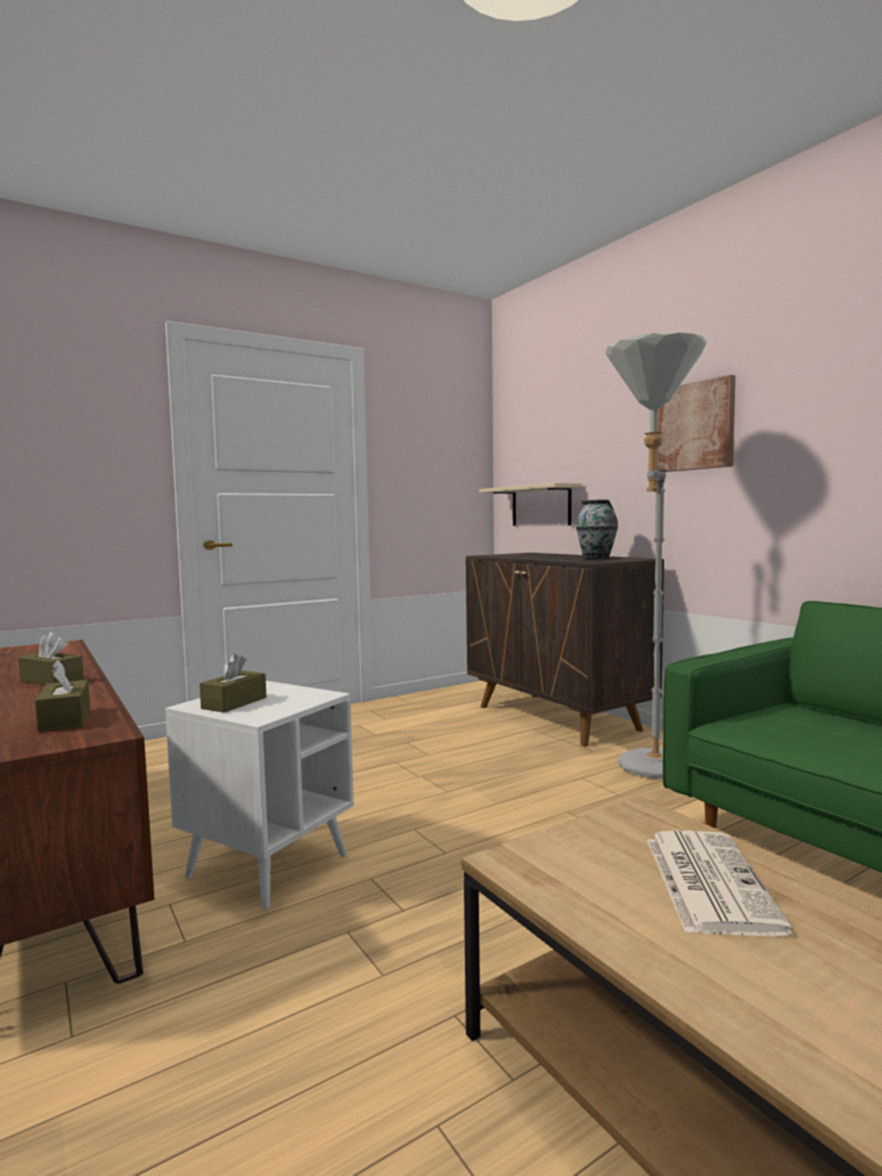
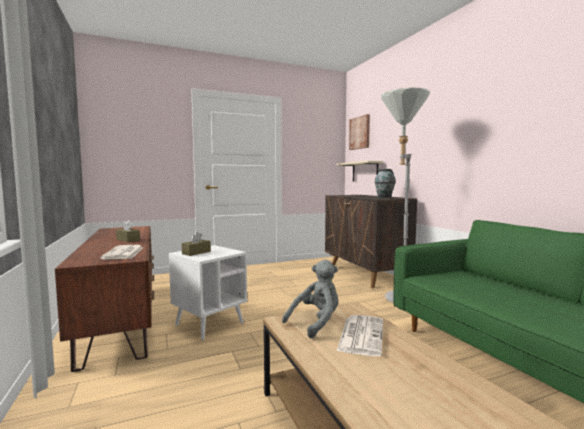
camera: 10 degrees right, 0 degrees up
(65, 719) = (124, 253): brown tissue box -> newspaper
(590, 859) = (316, 323): none -> grey plush toy
(695, 426) = (433, 133): picture -> picture (360, 133)

